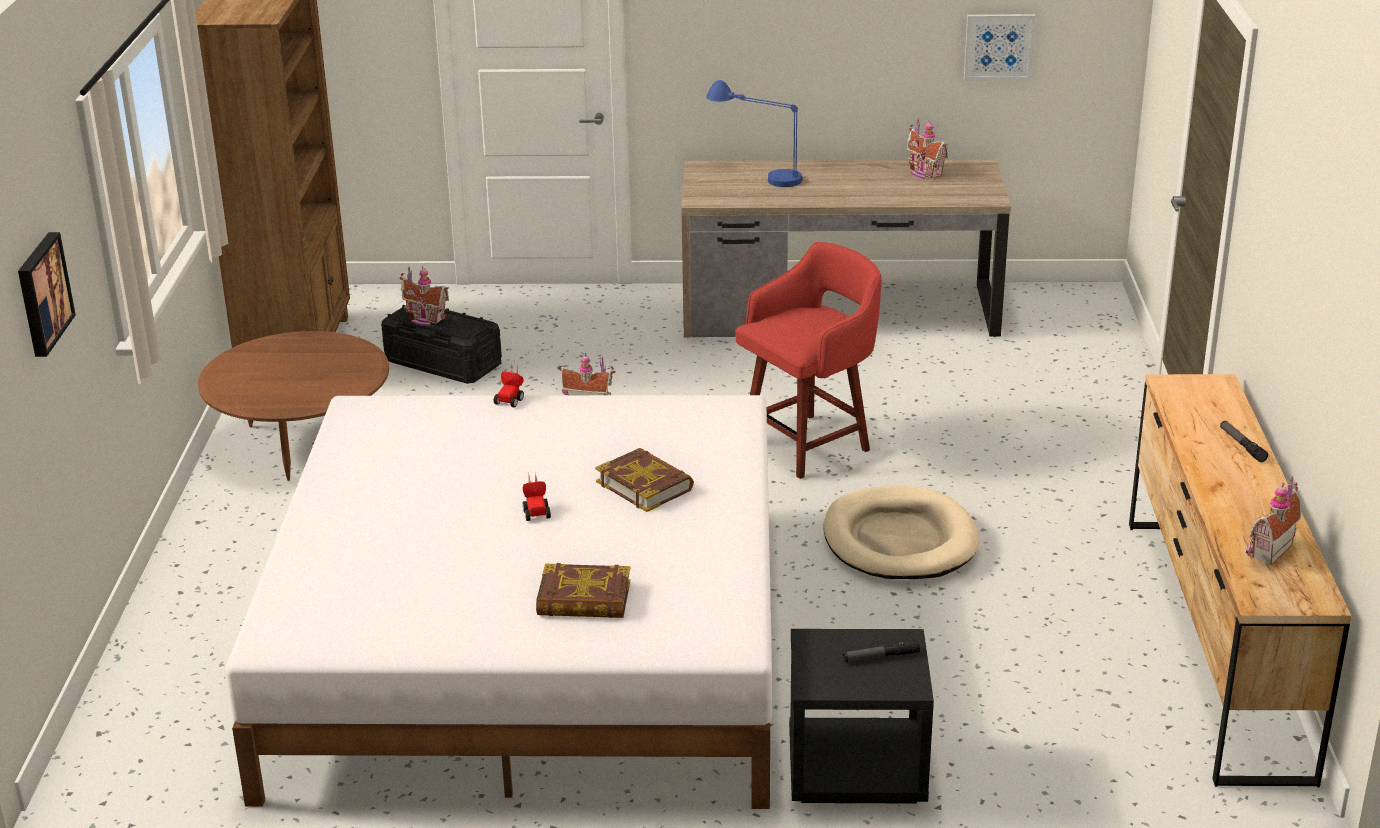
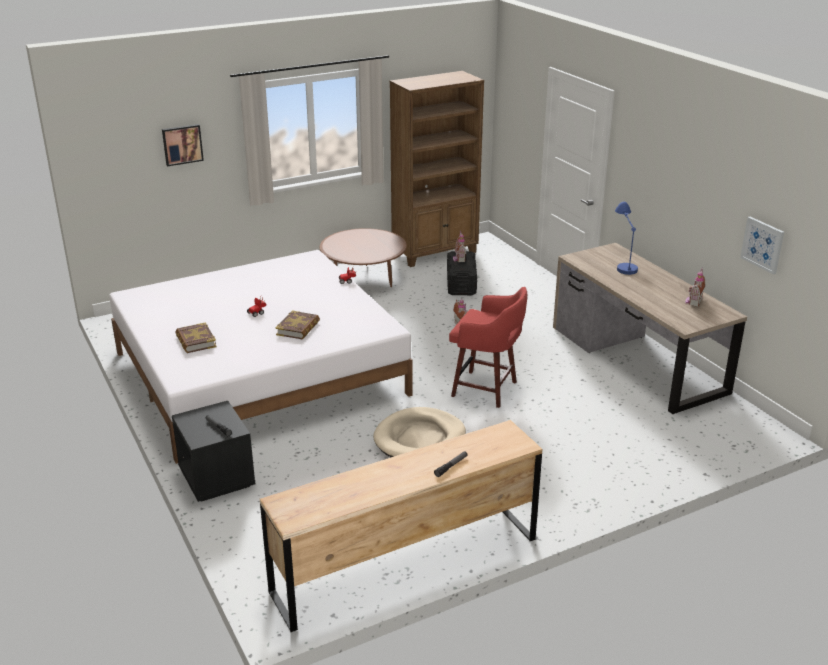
camera: 60 degrees right, 0 degrees up
(1267, 550) = (334, 495): toy house -> none

